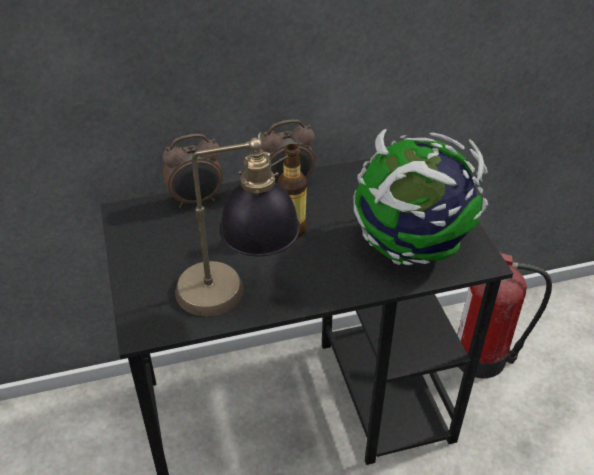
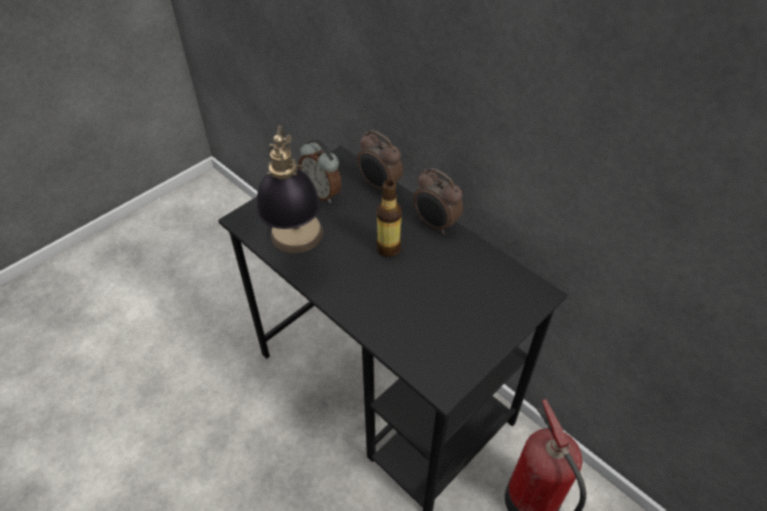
camera: 60 degrees right, 5 degrees up
(165, 246) = (322, 193): none -> alarm clock
(412, 247) = (423, 329): globe -> none

